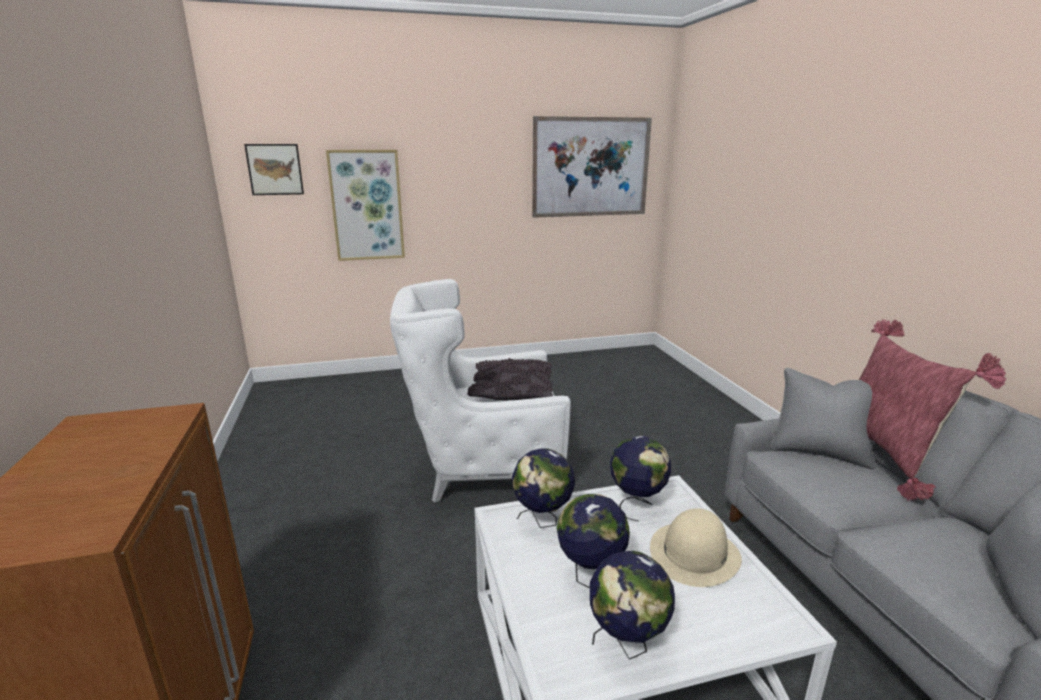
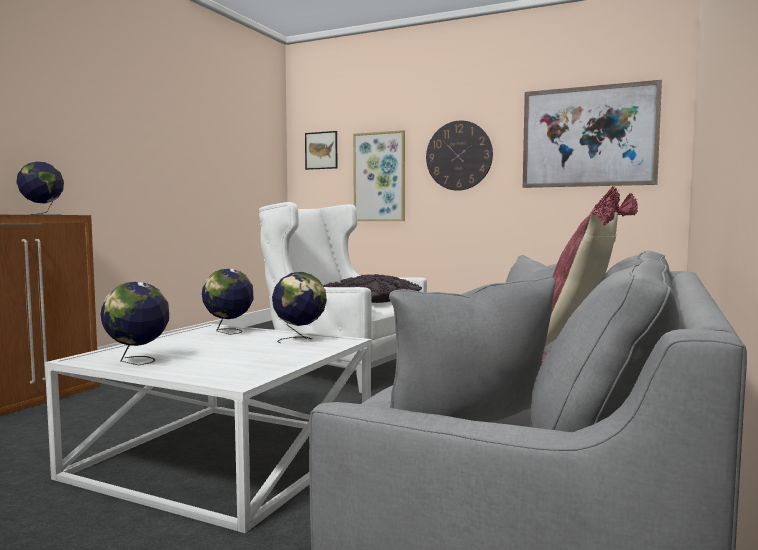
camera: 40 degrees right, 15 degrees down
(464, 182) = (459, 155): none -> wall clock
(590, 575) = (192, 347): globe -> globe (42, 214)
(694, 553) = (271, 355): beige hat -> none

